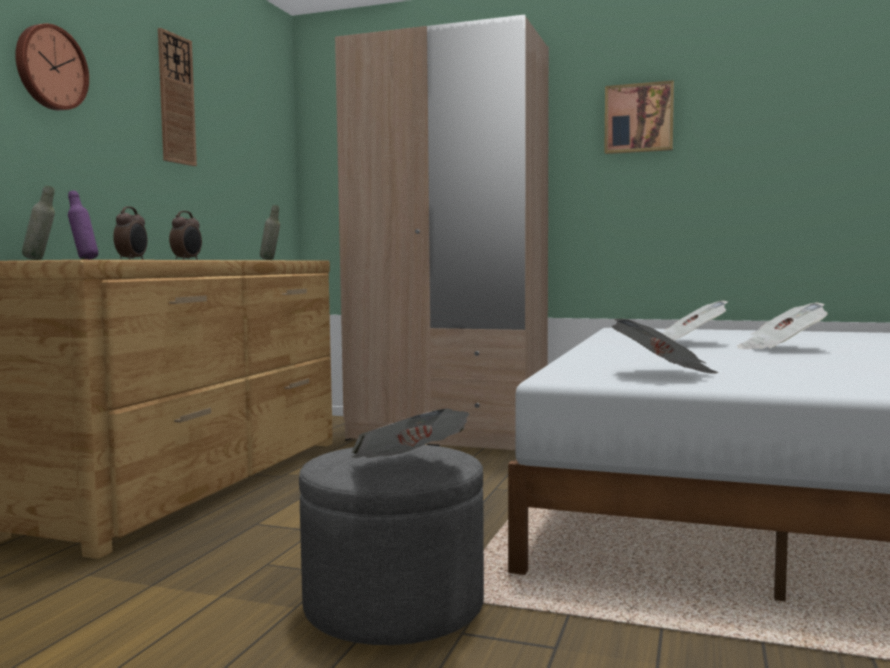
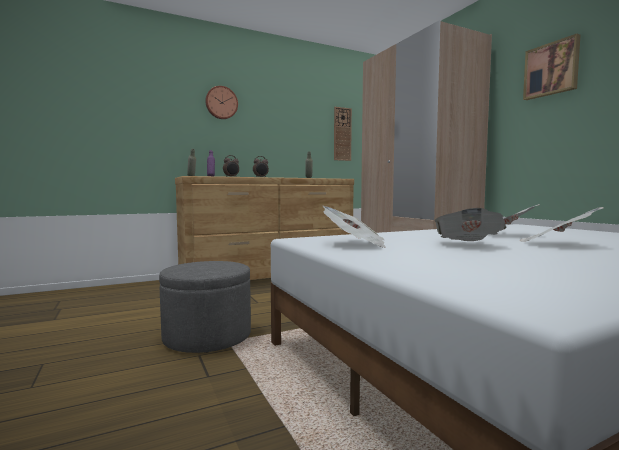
camera: 45 degrees right, 0 degrees up
(176, 99) = (290, 107): wall clock -> wall clock (342, 134)
(409, 468) = (192, 270): newspaper -> newspaper (468, 245)

